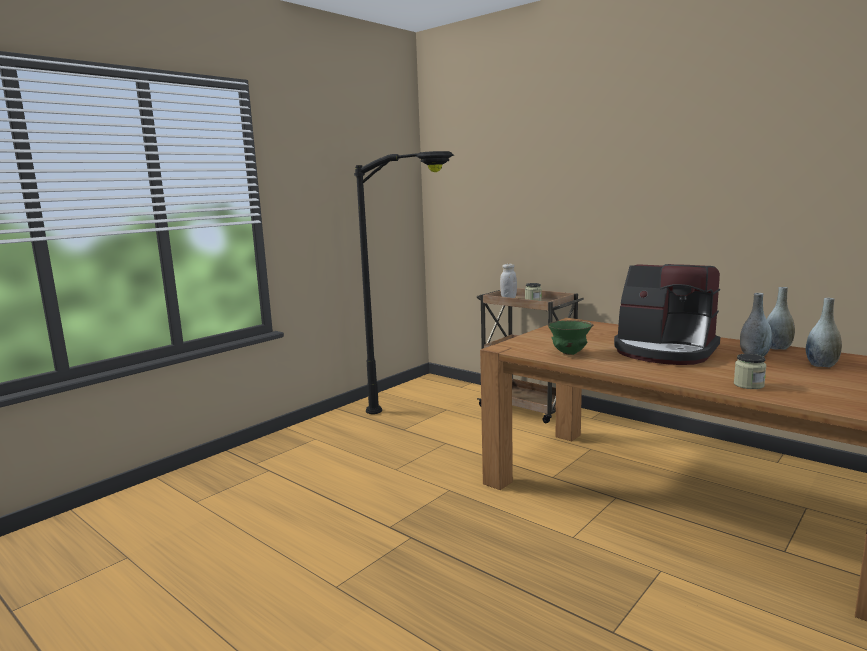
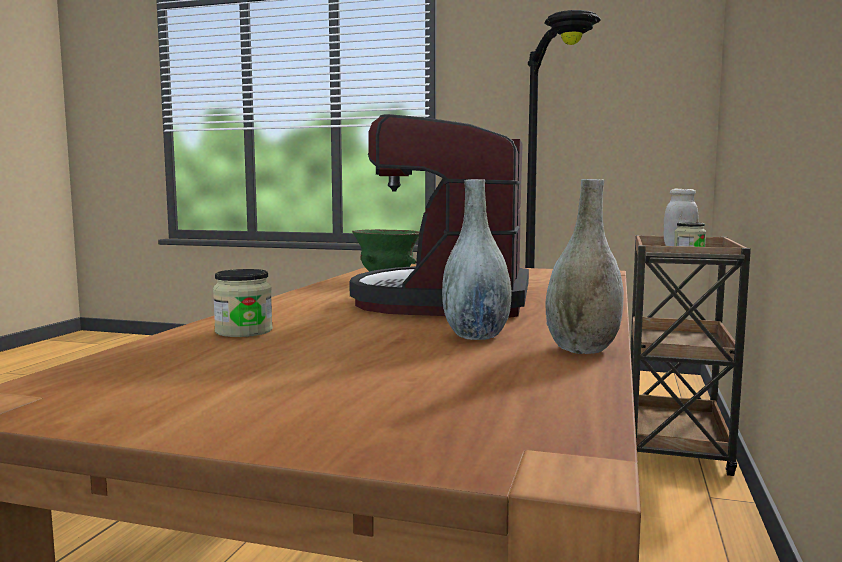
camera: 65 degrees right, 5 degrees down
(821, 365) = (441, 372): grey vase -> none

